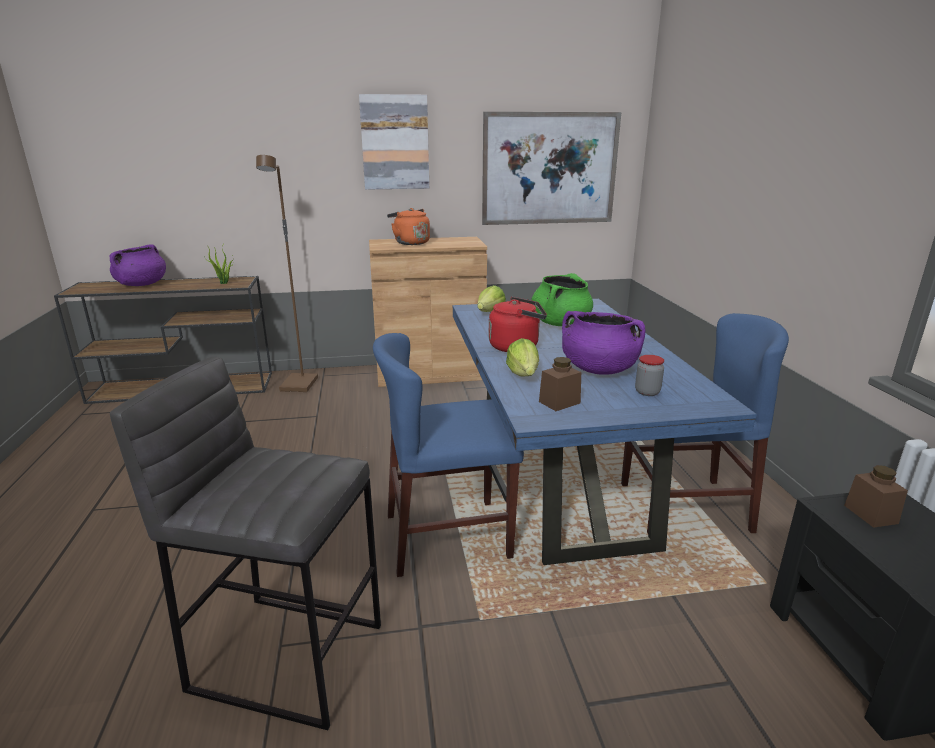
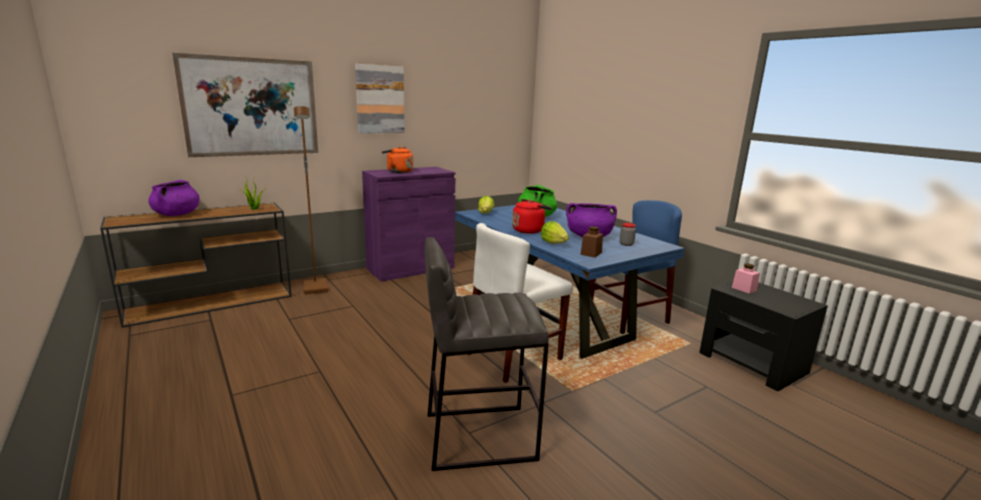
camera: 25 degrees left, 5 degrees down
(429, 373) = (410, 268): brown cabinet -> purple cabinet
(447, 536) = (514, 356): blue chair -> white chair
(550, 169) = (480, 120): picture -> picture (251, 107)
(870, 514) = (744, 289): brown jar -> pink jar

